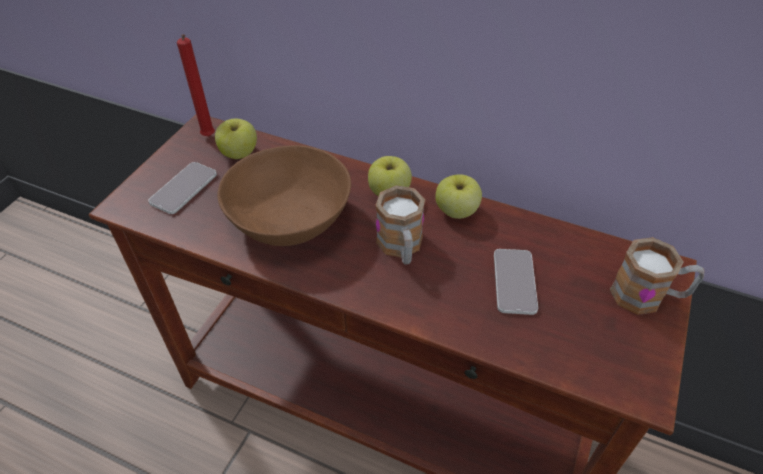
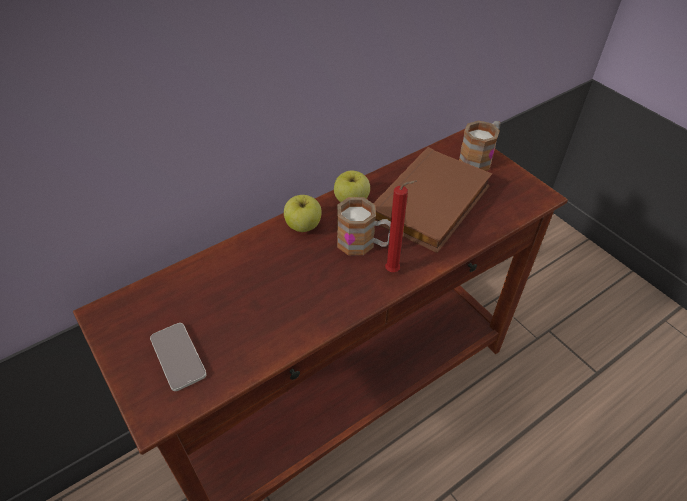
camera: 60 degrees left, 0 degrees up
(209, 138) = (123, 313): red candle -> red candle (394, 271)
(239, 153) = (169, 298): apple -> none
(291, 219) = (283, 294): brown bowl -> none
(514, 282) = (432, 205): phone -> brown book

